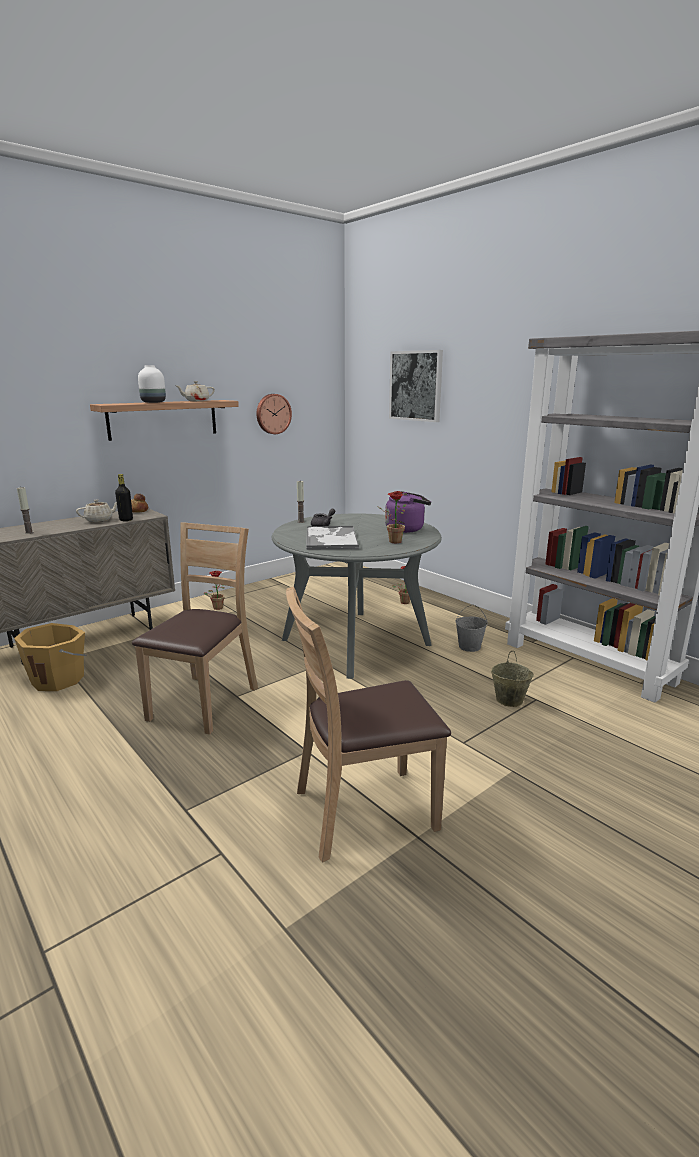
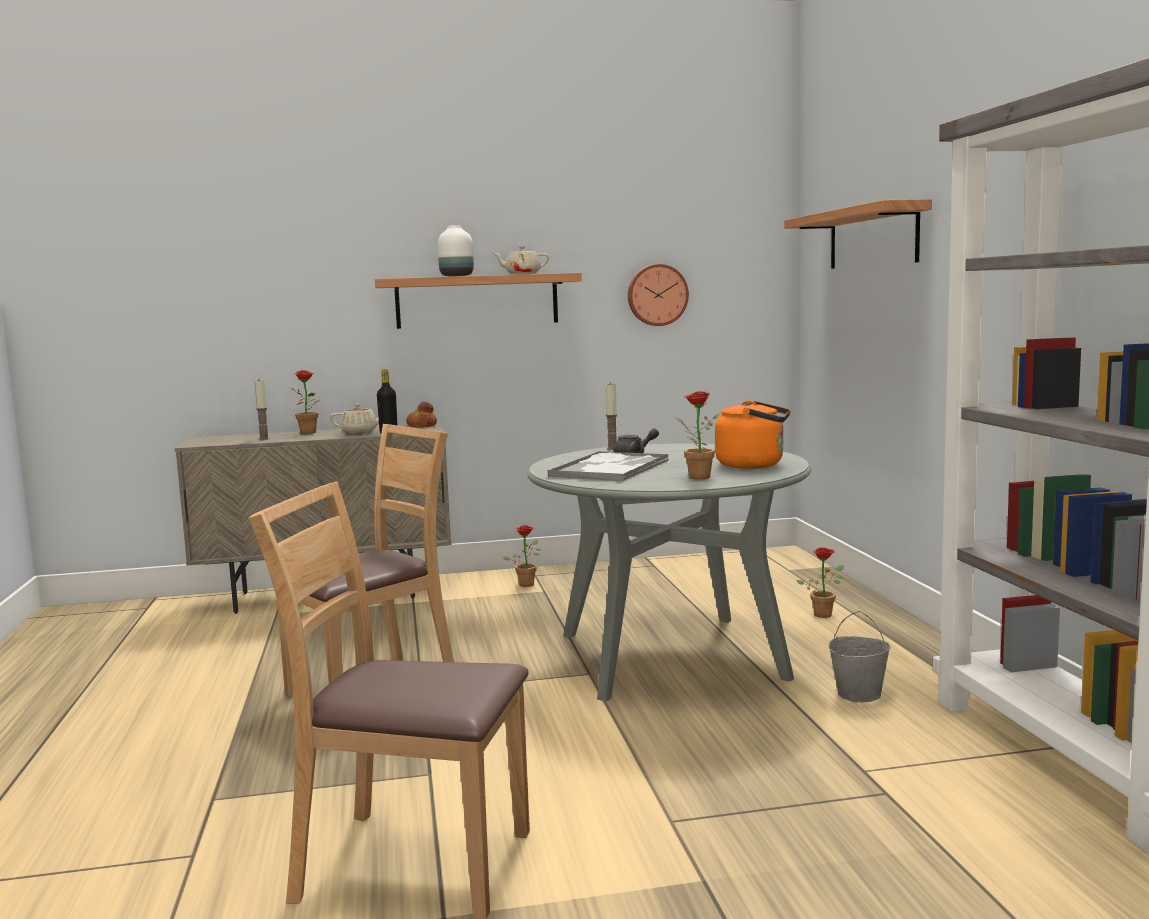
camera: 30 degrees right, 10 degrees down
(57, 523) = (310, 433): none -> potted plant
(59, 679) = (251, 634): orange bucket -> none
(407, 529) = (754, 465): purple kettle -> orange kettle
(416, 386) = (872, 238): picture -> shelf
(508, 700) = (831, 782): beige bucket -> none

